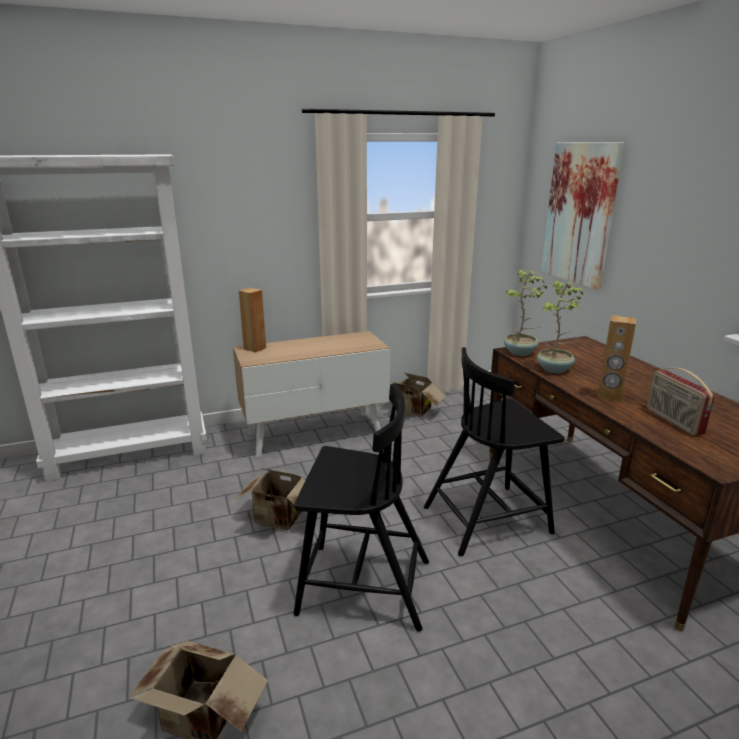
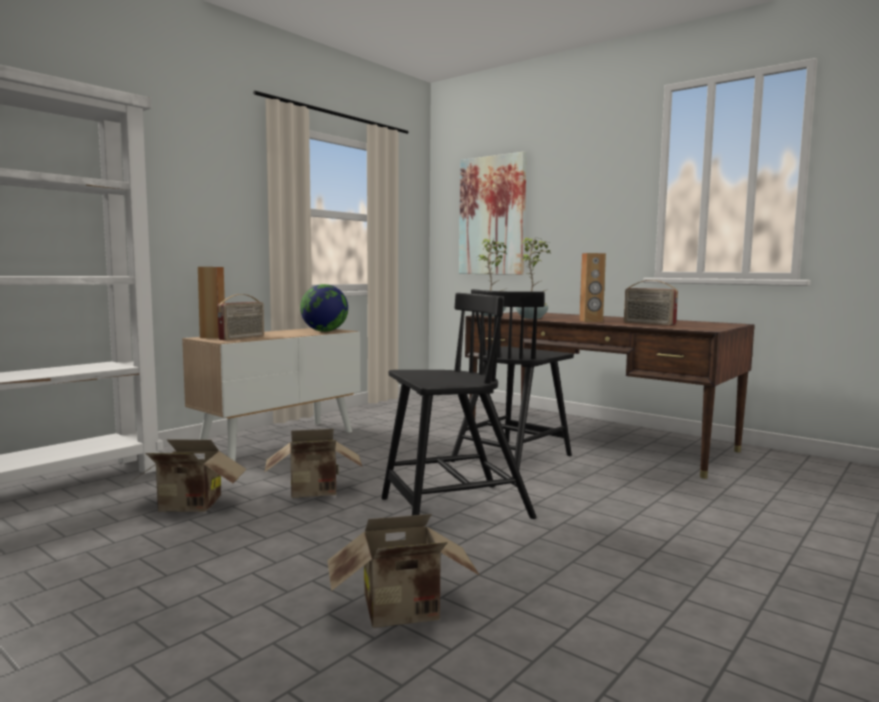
camera: 30 degrees left, 15 degrees down
(273, 354) = (242, 338): none -> radio
(358, 345) = (324, 331): none -> globe
(413, 412) = (367, 416): cardboard box -> cardboard box (190, 507)

